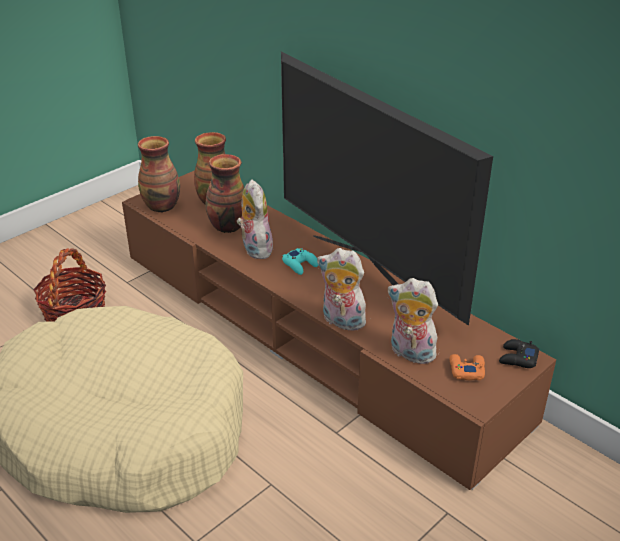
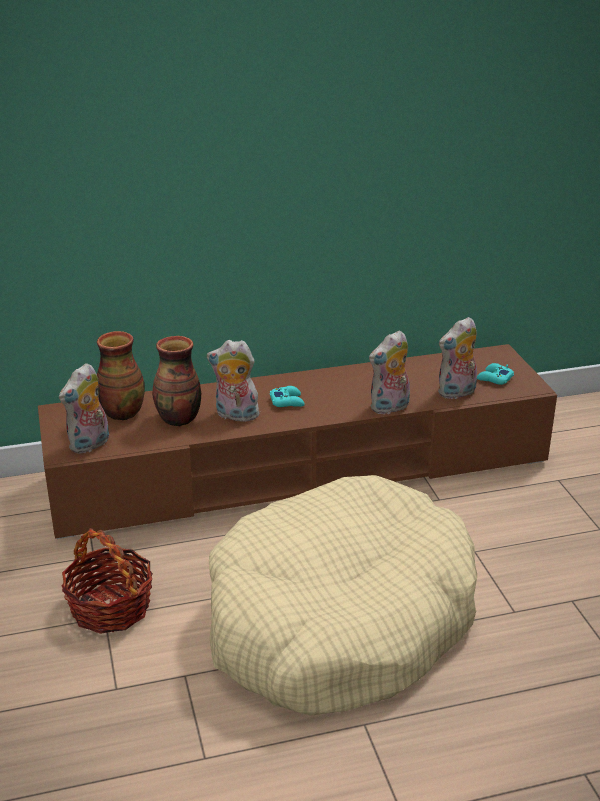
camera: 60 degrees left, 5 degrees down
(162, 206) = (90, 445): vase -> plush toy
(366, 271) = (331, 375): television -> none
(466, 370) = (494, 378): orange game controller -> turquoise game controller
(517, 358) = (497, 356): black game controller -> none

